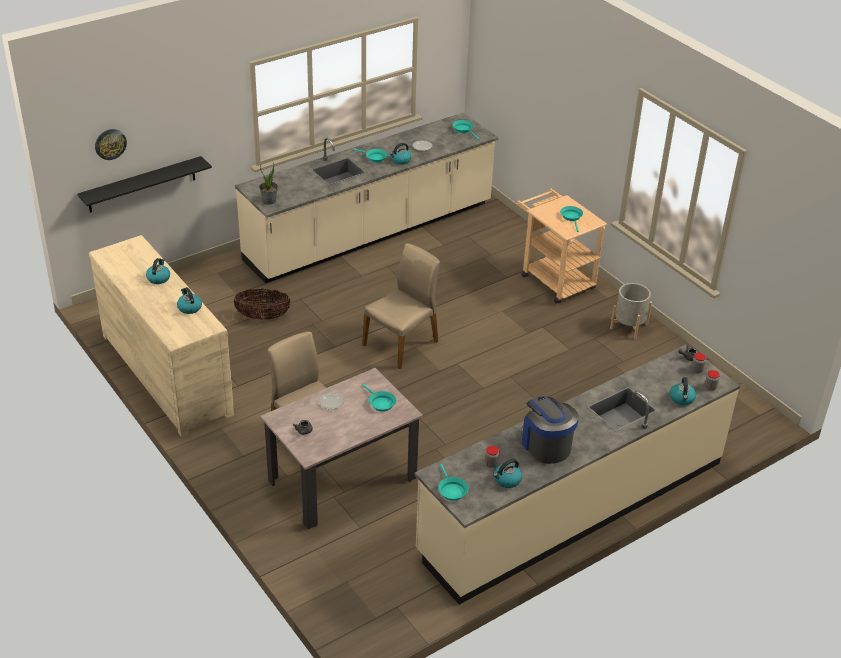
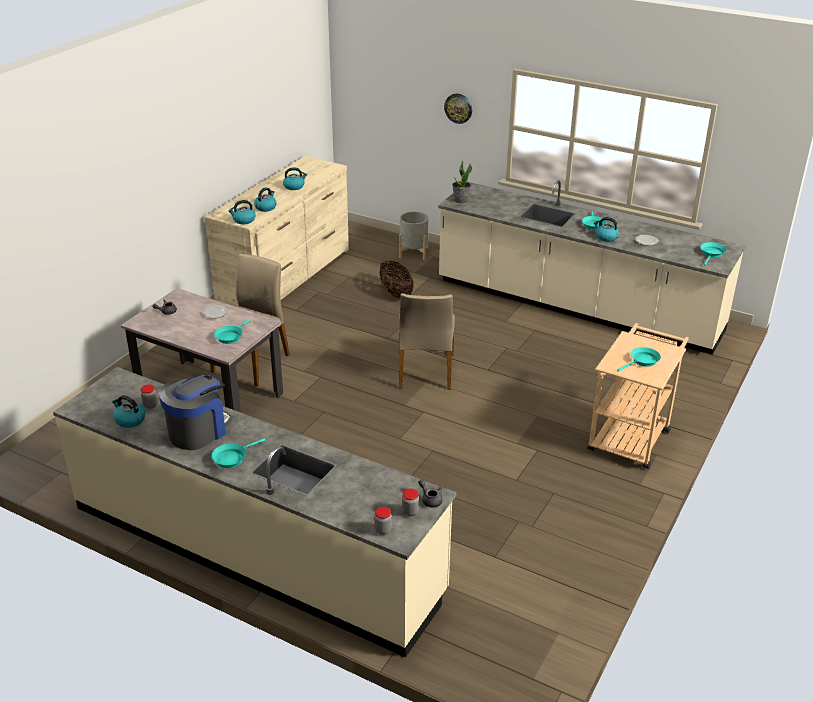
camera: 65 degrees right, 5 degrees down
(110, 144) = (379, 87): wall clock -> wall clock (458, 108)
(142, 184) = (400, 140): black shelf -> none
(402, 343) = (425, 371): beige chair -> beige chair turned 75 degrees clockwise
(451, 490) = (100, 392): turquoise frying pan -> turquoise frying pan (232, 458)
(629, 326) = (602, 515): grey planter -> grey planter (413, 253)
(682, 399) = (343, 511): kettle -> kettle (243, 220)

